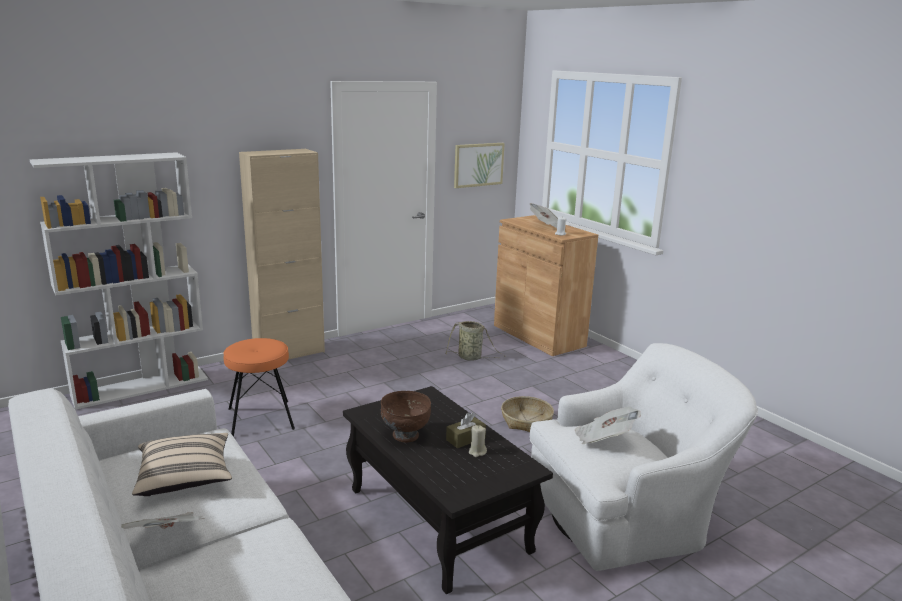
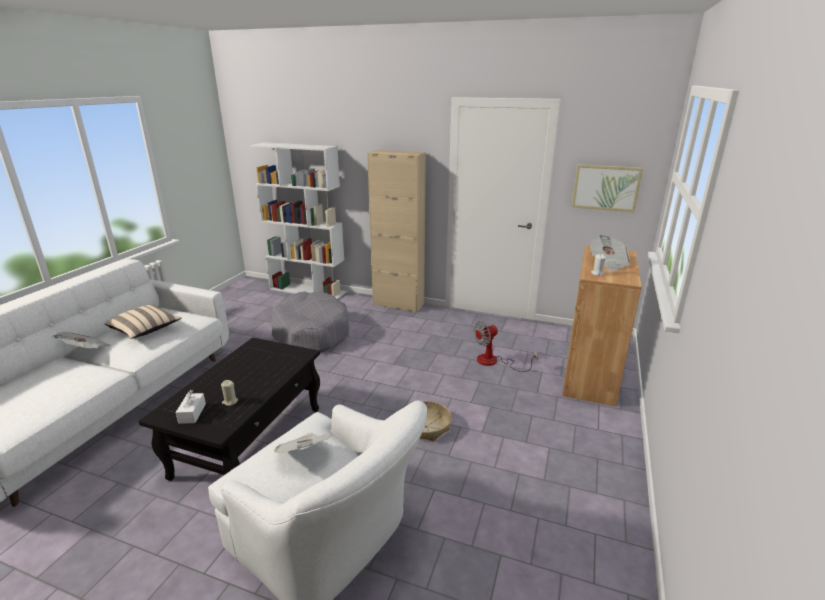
camera: 55 degrees right, 5 degrees up
(260, 419) = (311, 332): orange stool -> grey dog bed
(405, 436) = (233, 368): brown bowl -> none
(465, 439) = (247, 390): brown tissue box -> none
(471, 358) = (494, 362): basket -> fan
(475, 477) = (192, 413): none -> white tissue box

